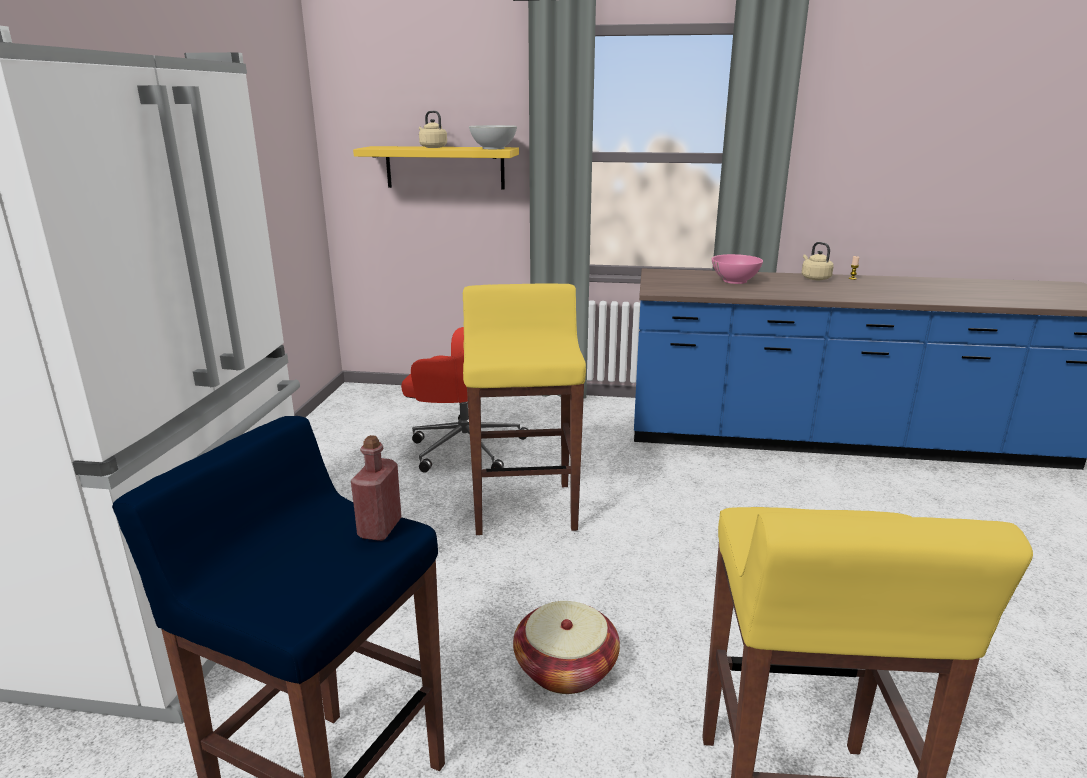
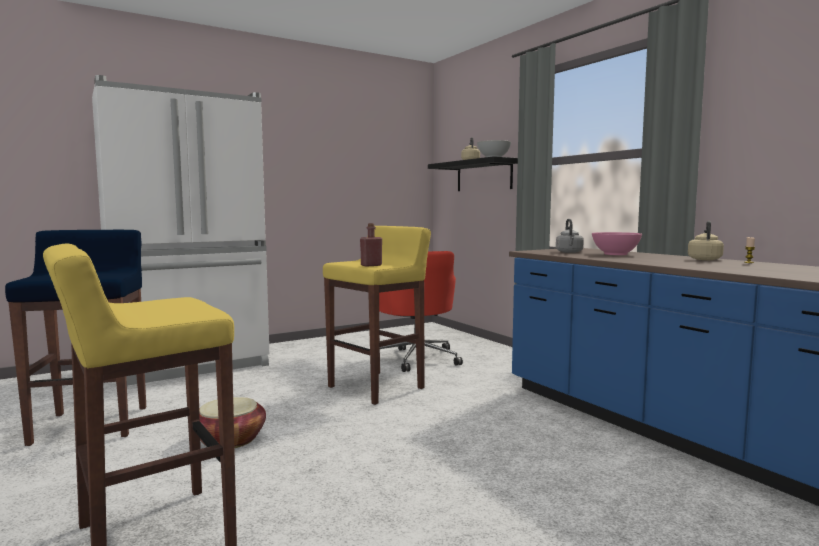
camera: 50 degrees right, 15 degrees down
(380, 528) = (108, 275): red bottle -> red bottle (371, 265)
(445, 167) = (484, 176): yellow shelf -> black shelf
(692, 285) = (569, 252): none -> grey kettle

